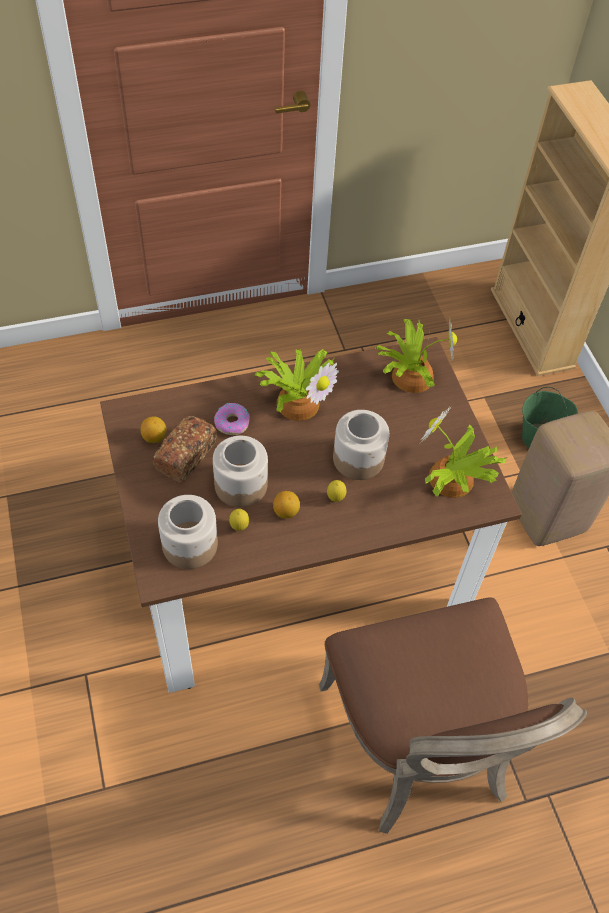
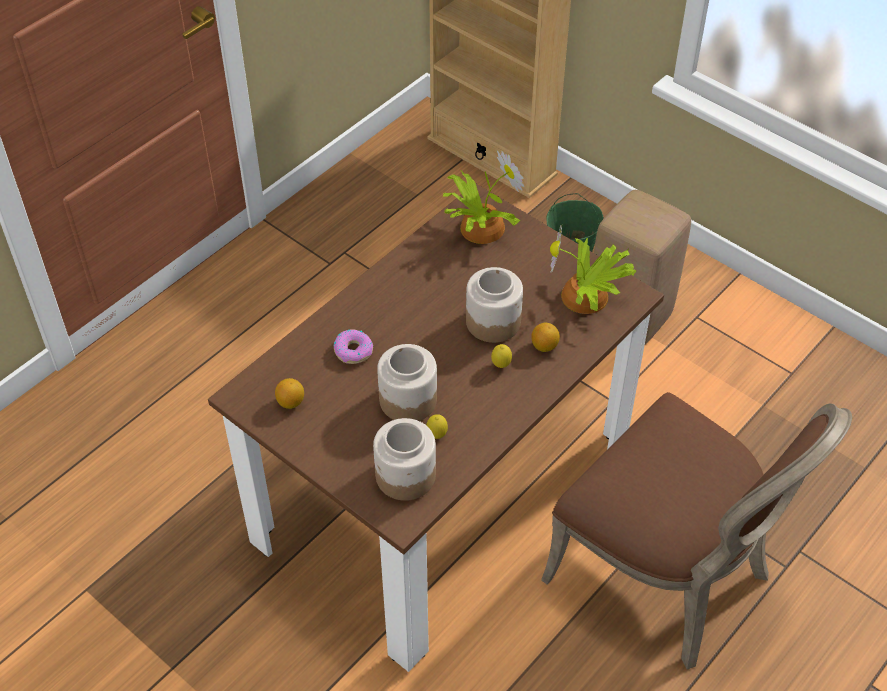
camera: 30 degrees left, 5 degrees down
(186, 456) = (335, 403): bread -> none
(286, 511) = (467, 400): lemon -> lemon (544, 346)
(297, 401) = (397, 301): potted plant -> none

